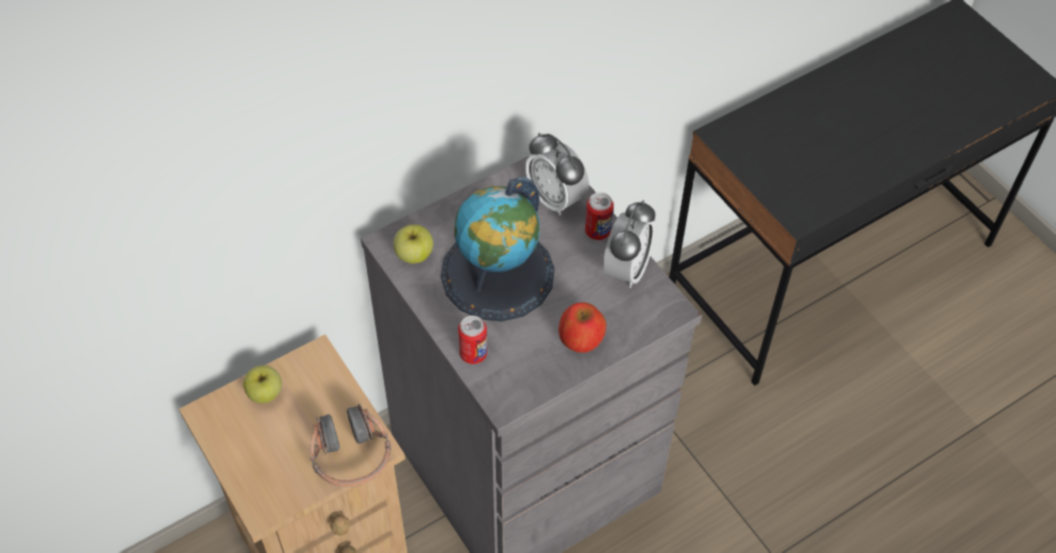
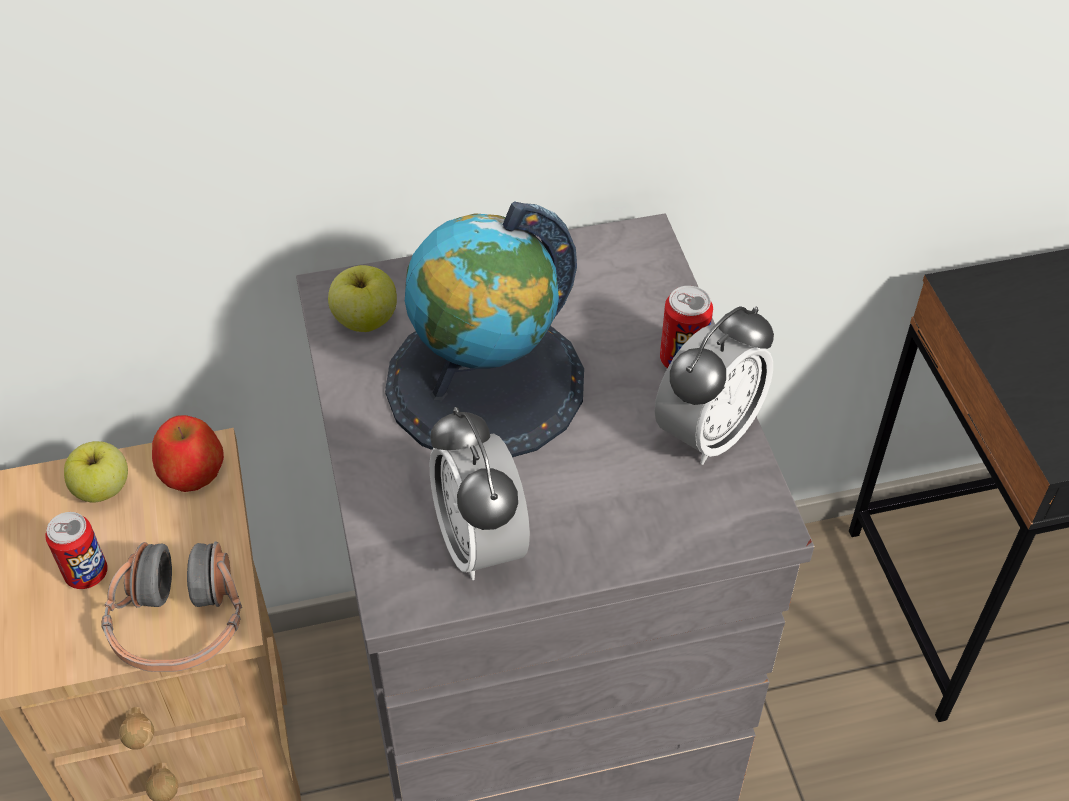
camera: 20 degrees right, 5 degrees down
(473, 354) = (384, 499): can -> can (86, 574)
(556, 199) = (633, 294): alarm clock -> alarm clock (480, 544)
(581, 338) = (580, 524): apple -> apple (192, 471)

